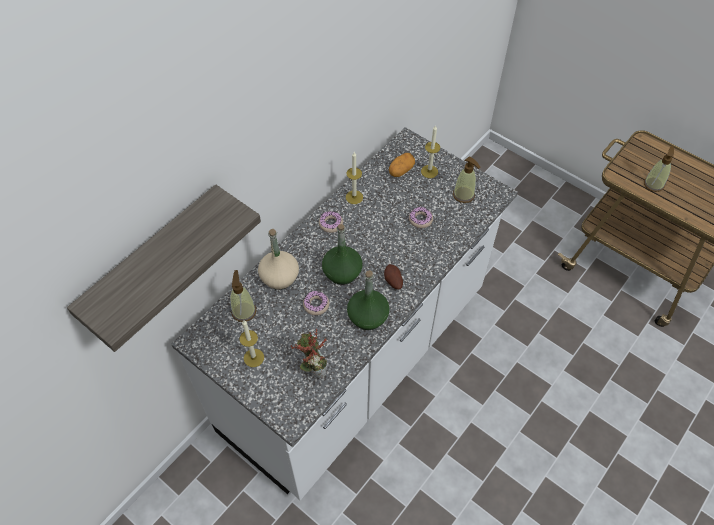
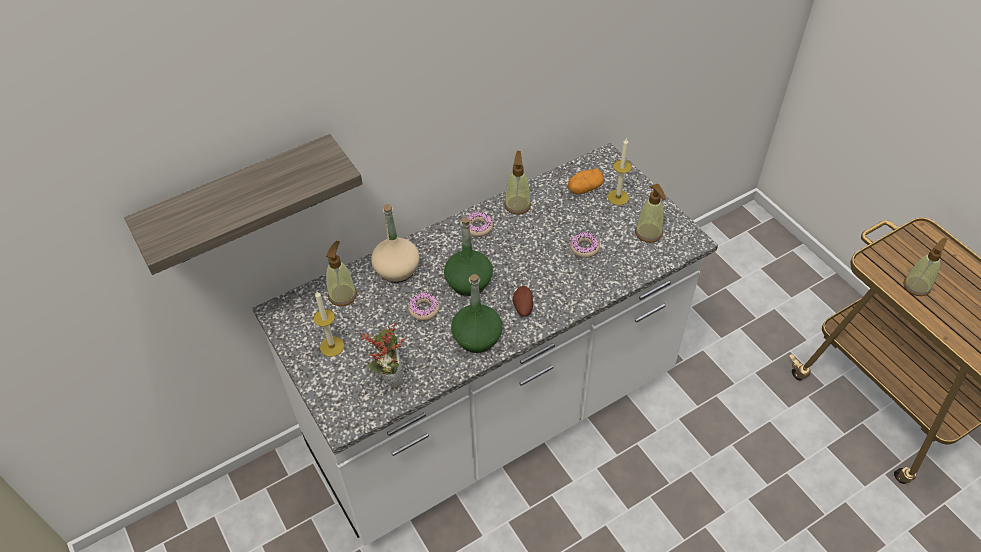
camera: 20 degrees right, 5 degrees down
(354, 197) = (517, 205): candle -> soap dispenser

